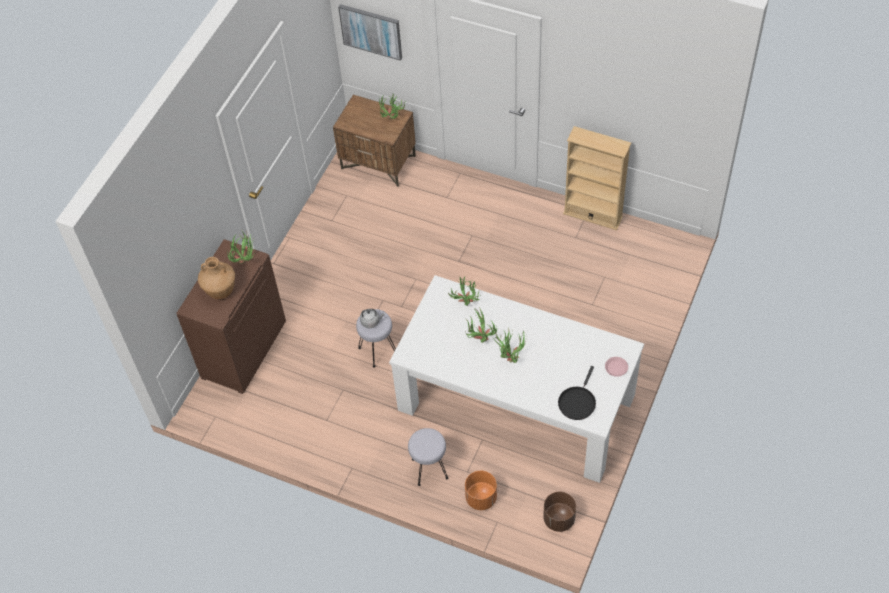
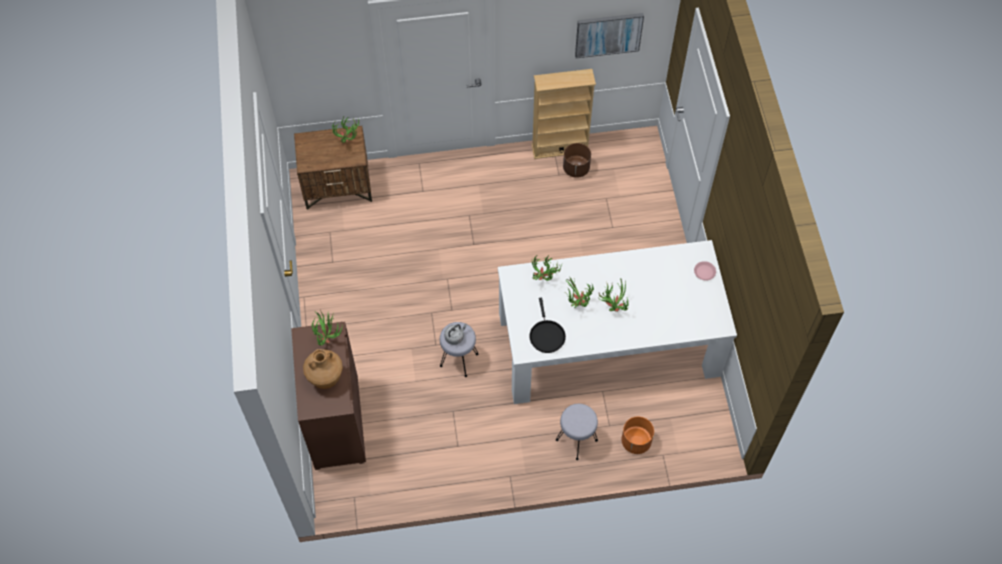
camera: 35 degrees left, 5 degrees up
(371, 31) = (308, 65): picture -> picture (608, 34)
(558, 519) = (709, 424): brown planter -> brown planter (576, 169)
(577, 402) = (694, 317): black frying pan -> black frying pan (546, 335)

